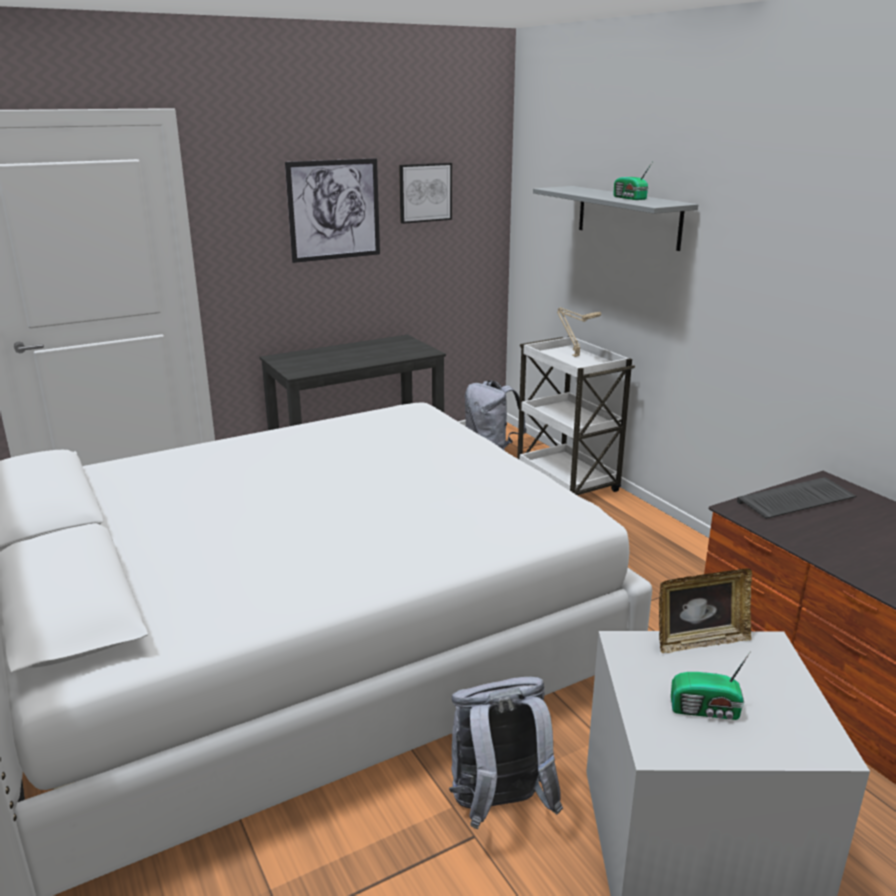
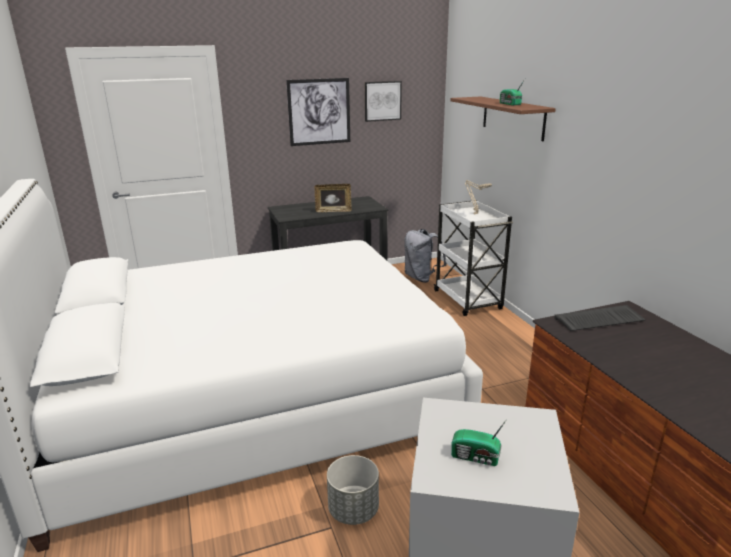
camera: 10 degrees right, 0 degrees up
(499, 807) = (353, 510): grey backpack -> grey planter
(628, 217) = (512, 117): grey shelf -> brown shelf
(700, 641) = (491, 410): picture frame -> picture frame (333, 211)

